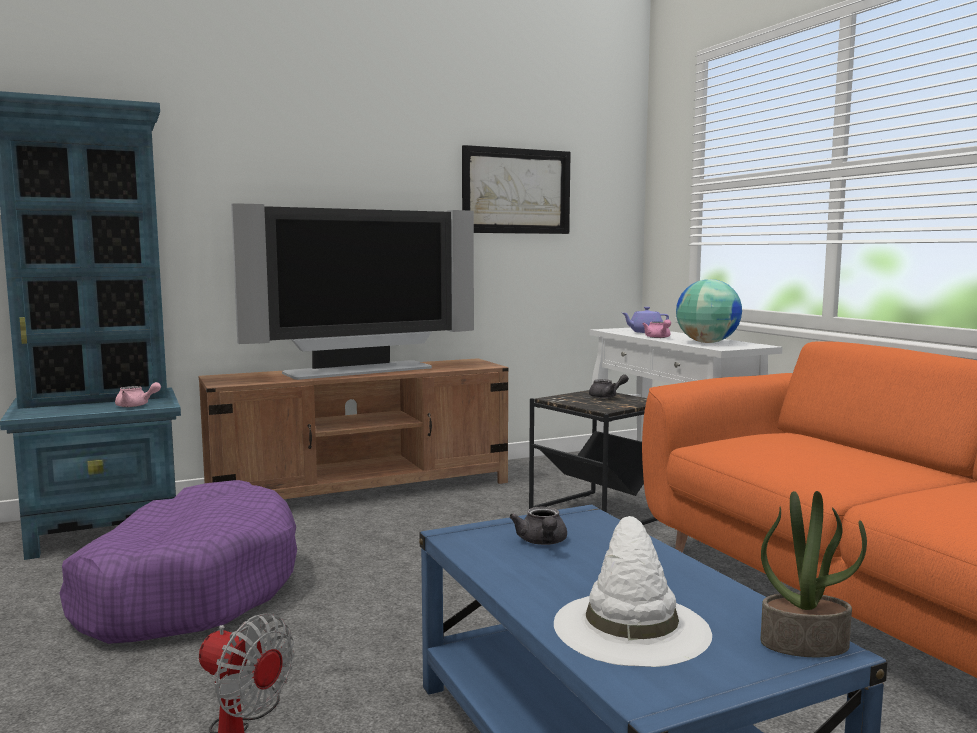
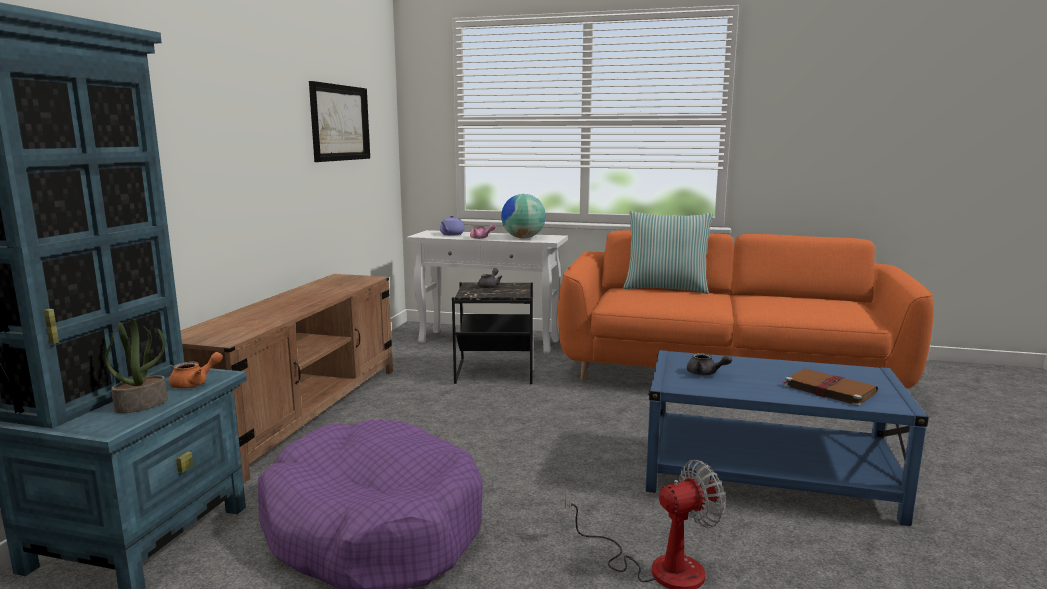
camera: 50 degrees left, 5 degrees up
(136, 406) = (195, 383): pink teapot -> orange teapot
(360, 371) = (294, 302): television -> none
(630, 626) = (828, 389): white hat -> brown book
(805, 643) = (869, 372): potted plant -> potted plant (142, 404)
(855, 446) = (666, 288): none -> pillow

